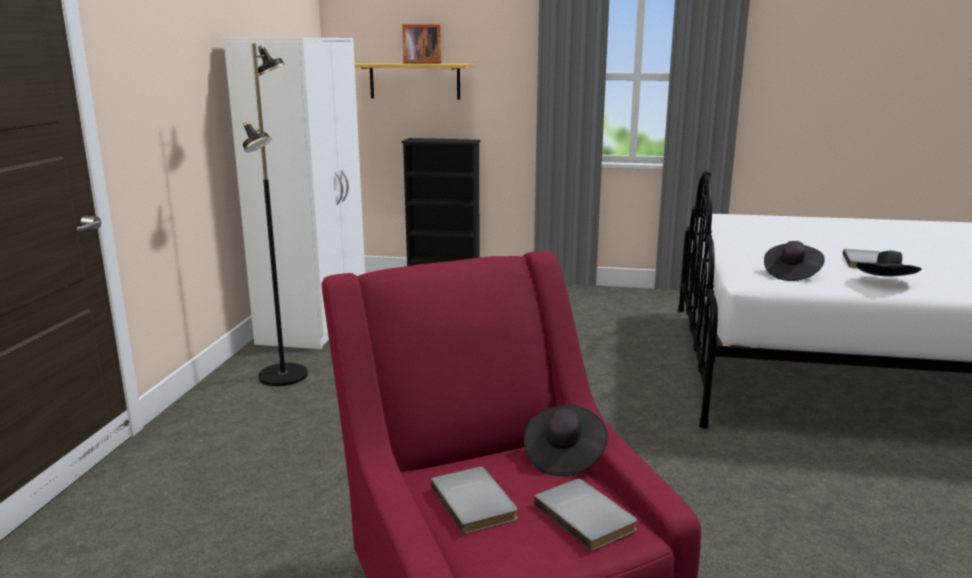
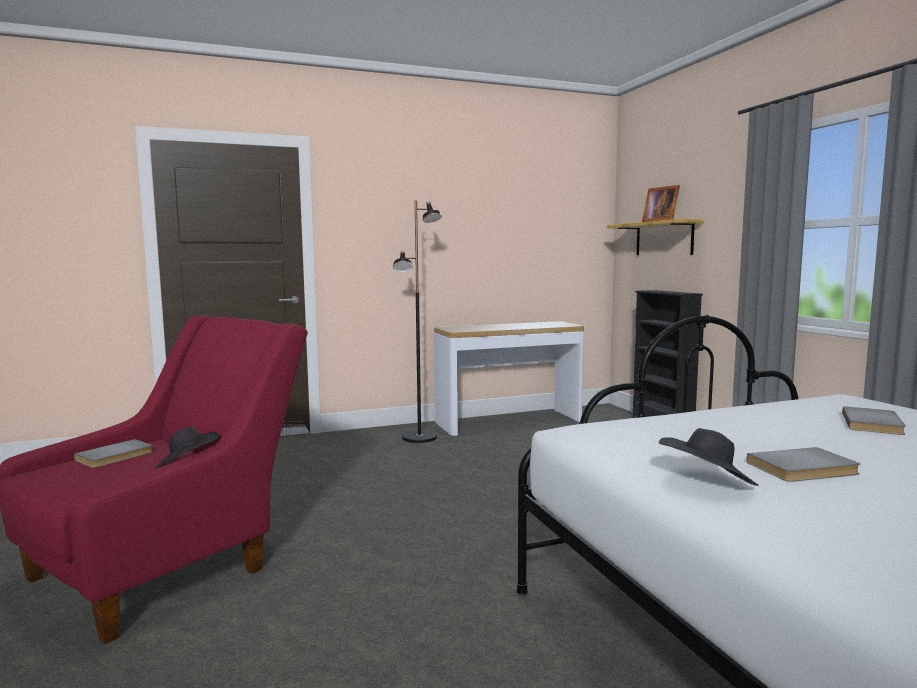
camera: 60 degrees right, 10 degrees down
(315, 323) = (509, 422): white wardrobe -> console table
(587, 515) = (97, 482): grey book -> grey book (874, 424)
(791, 274) = (641, 441): black hat -> none

